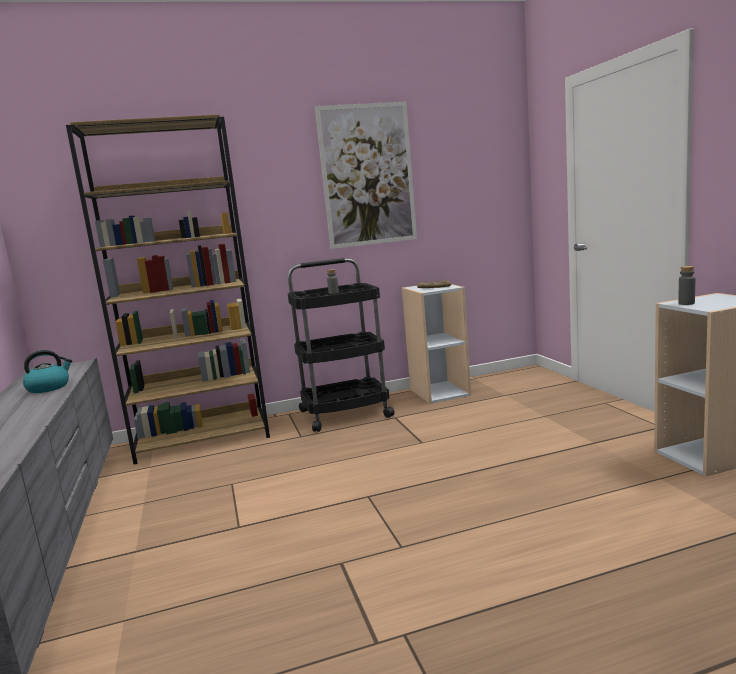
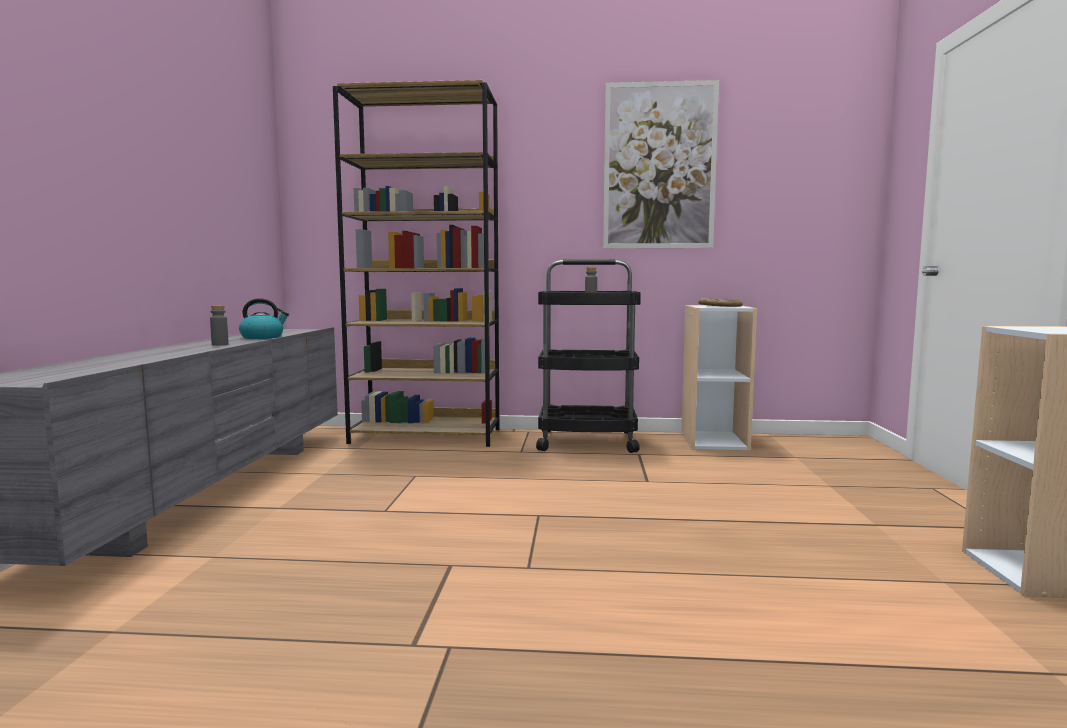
camera: 20 degrees right, 5 degrees down
(686, 303) = (1028, 328): grey bottle -> grey bottle (220, 344)

